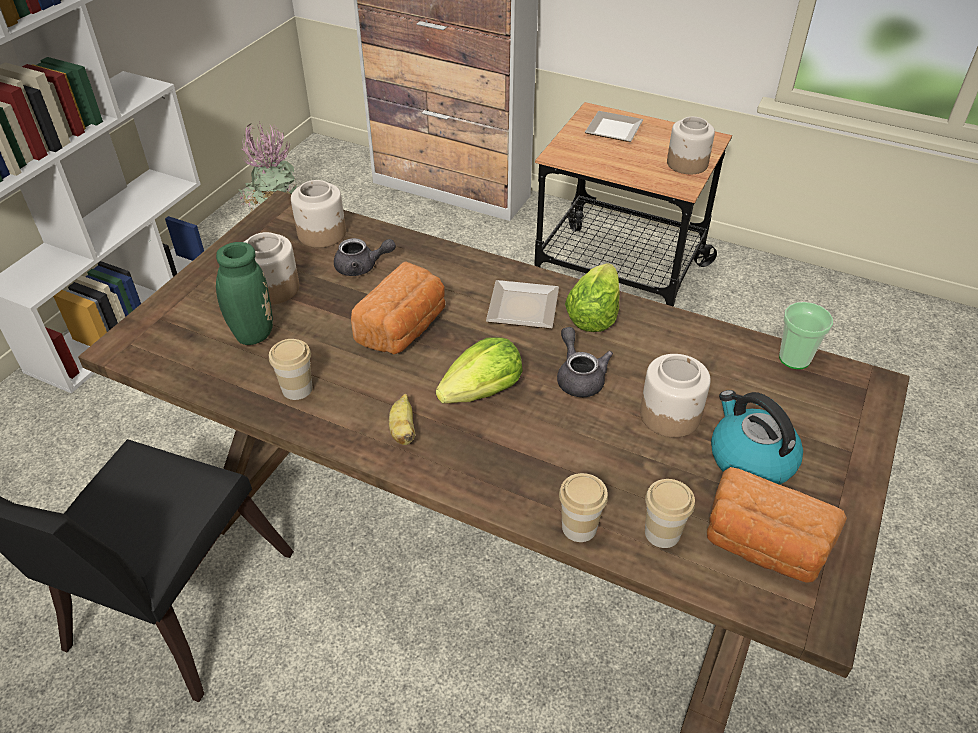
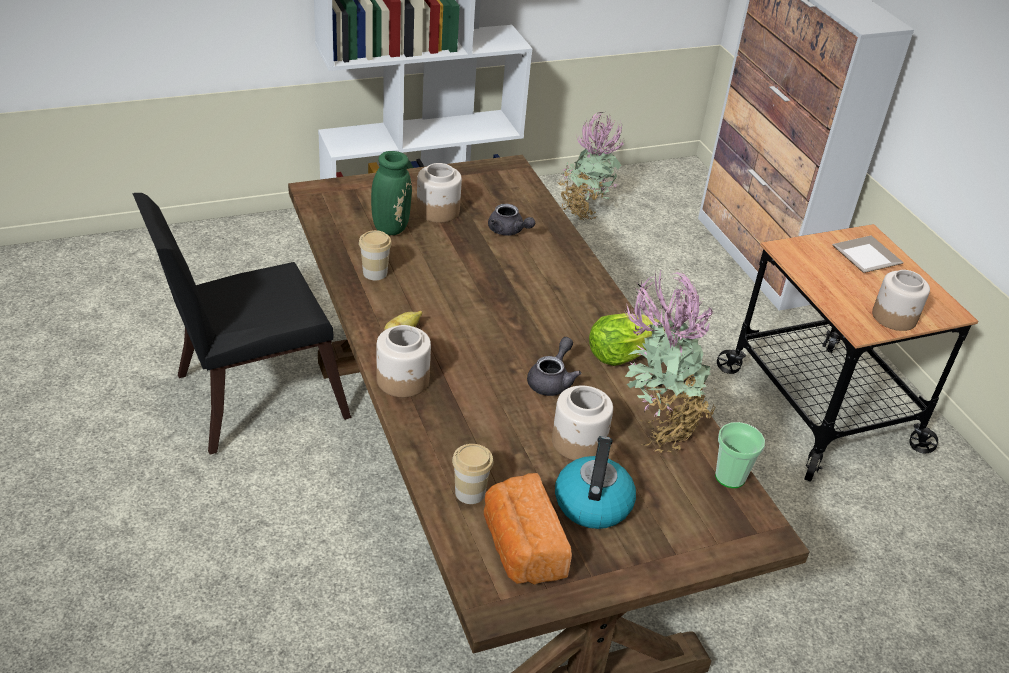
camera: 40 degrees right, 5 degrees down
(322, 233) = (513, 197): jar -> jar (403, 380)
(404, 328) = (483, 281): bread -> none
(483, 392) = (478, 347): lettuce -> none
(520, 309) = (575, 318): plate -> none
(579, 527) = (426, 452): cup -> none
(700, 358) = (656, 427): none -> potted plant

